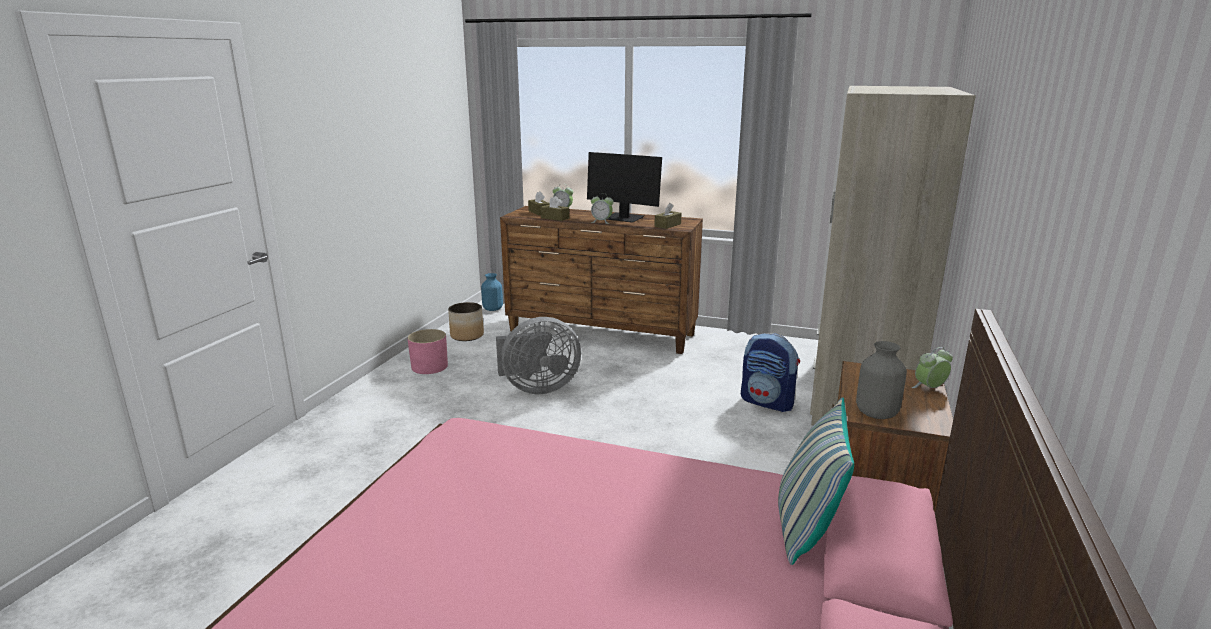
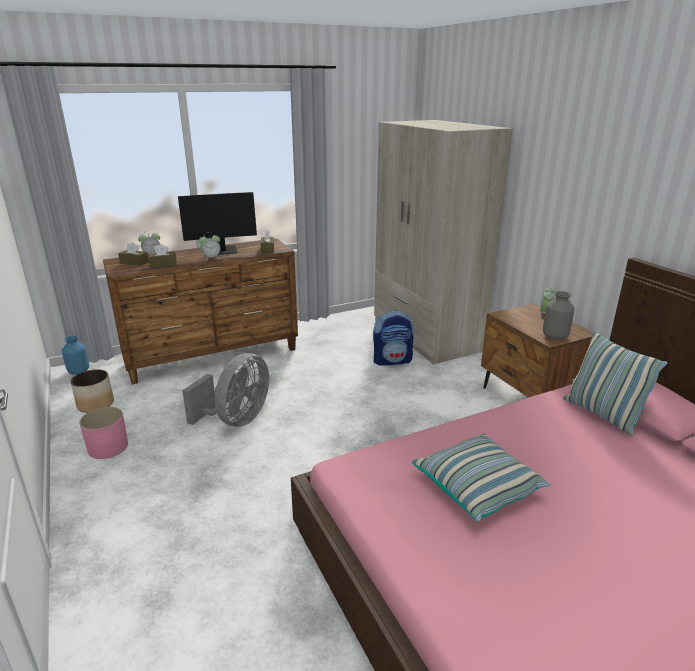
camera: 45 degrees left, 5 degrees up
(520, 499) = (478, 487): none -> pillow

